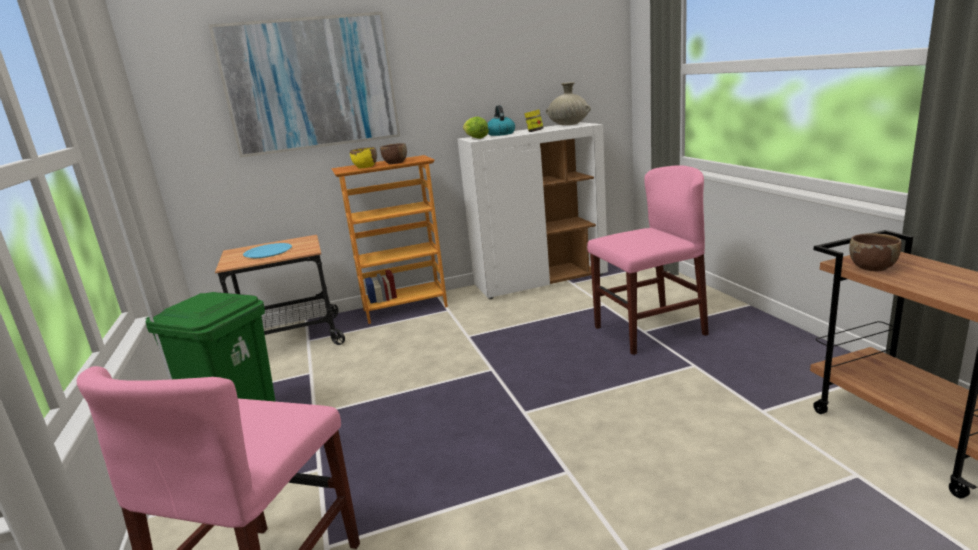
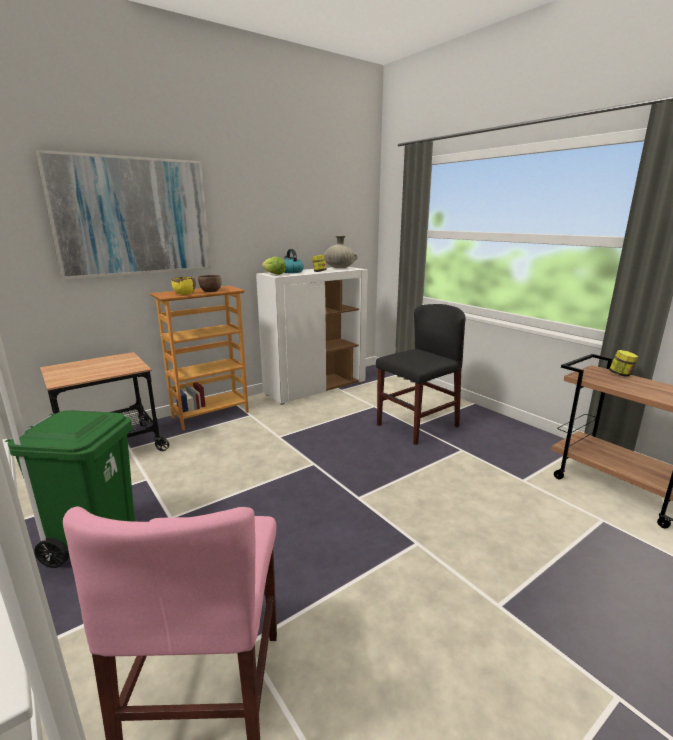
camera: 20 degrees left, 0 degrees up
(268, 252) = (93, 368): blue plate -> none
(649, 331) = (417, 425): pink chair -> black chair
(872, 267) = (598, 379): brown bowl -> none
(919, 261) = (620, 374): none -> jar

